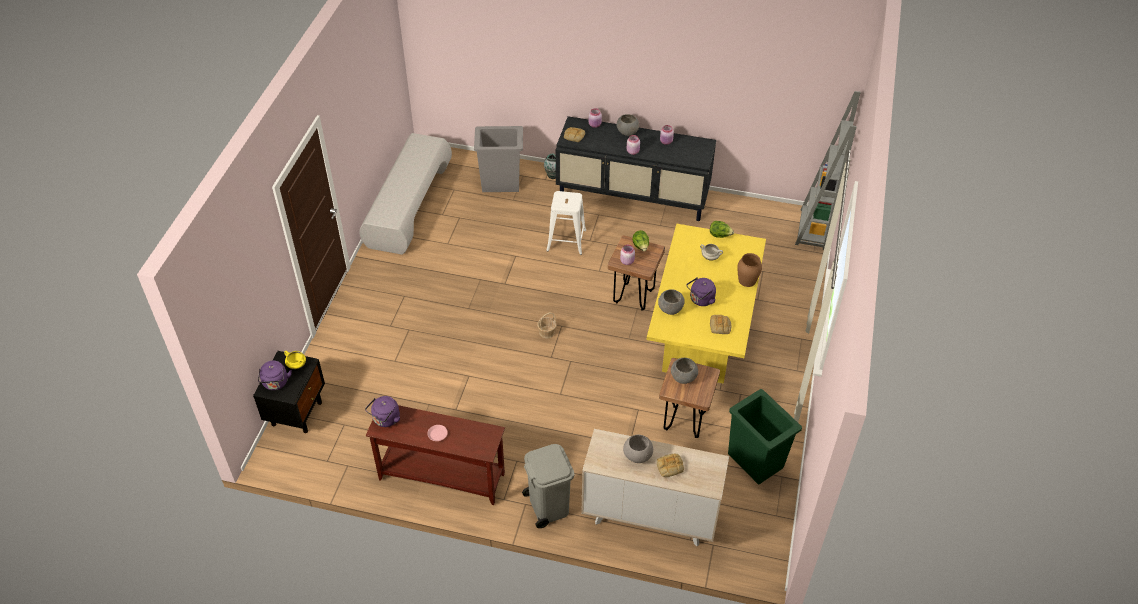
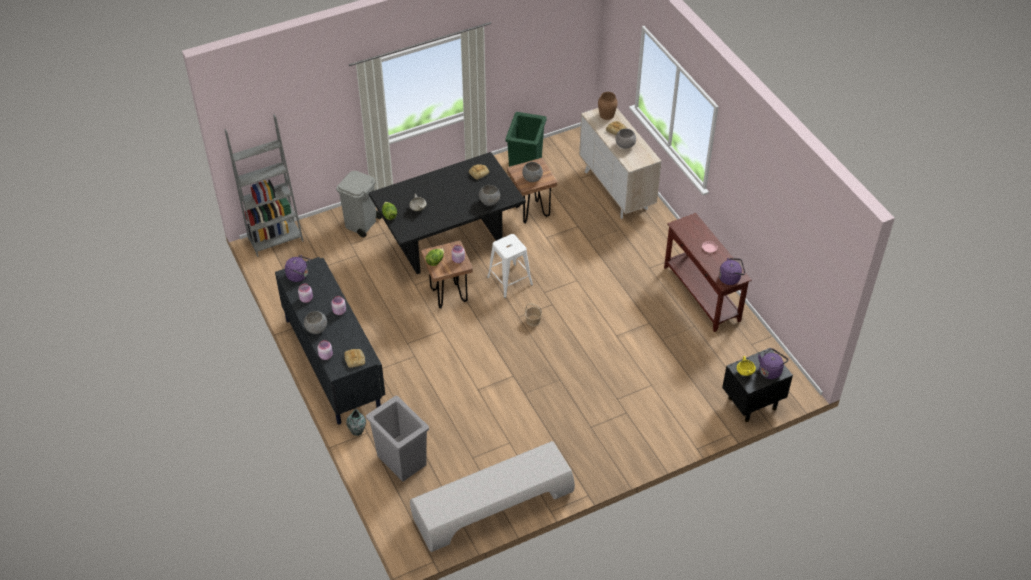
camera: 130 degrees left, 0 degrees up
(548, 506) = (661, 235): grey trash can -> grey trash can (361, 224)
(566, 240) = (428, 370): white stool -> white stool (509, 281)
(700, 300) = (465, 192): purple kettle -> purple kettle (299, 275)
(702, 336) = (449, 241): yellow dining table -> black dining table
(747, 280) = (422, 181): brown vase -> brown vase (607, 115)

